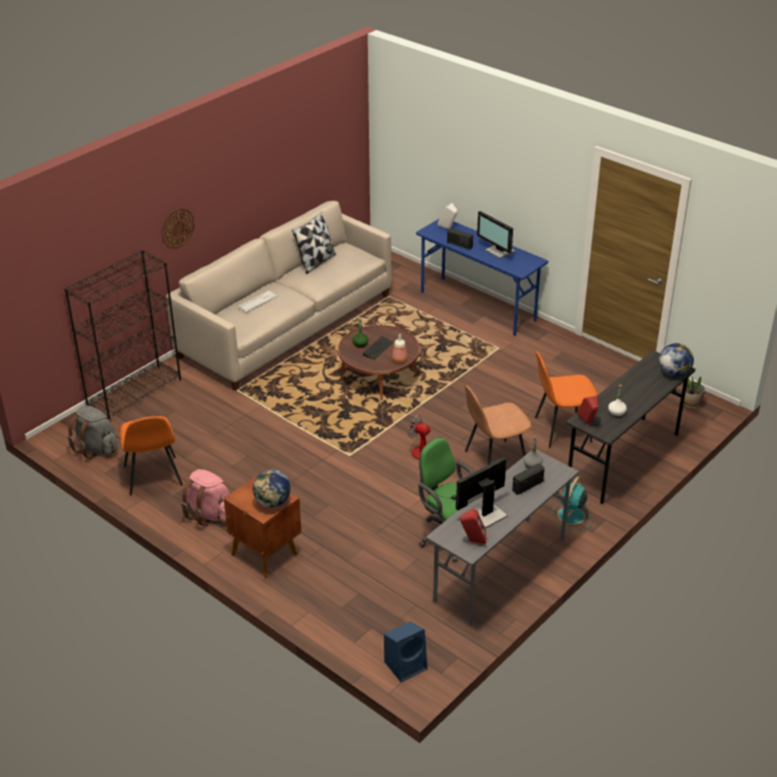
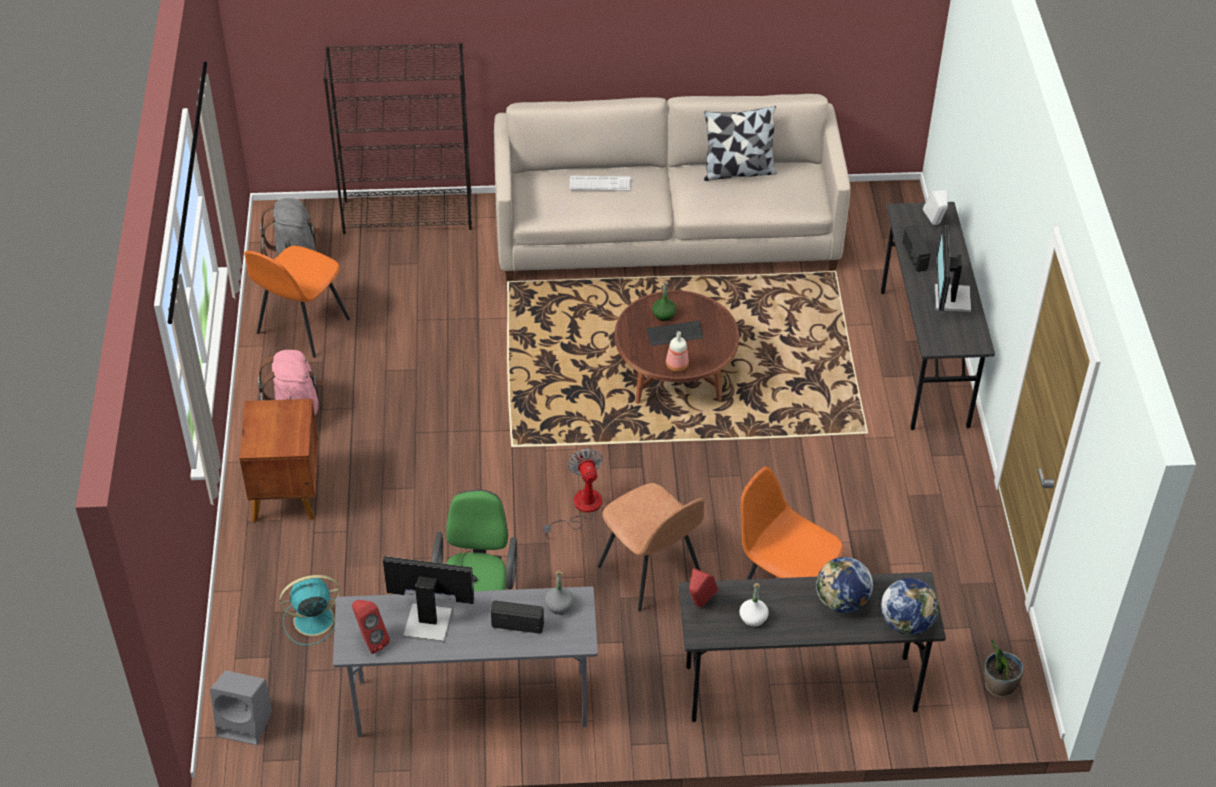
camera: 45 degrees right, 10 degrees up
(177, 228) = (533, 35): wall clock -> none
(273, 502) = (278, 441): globe -> globe (841, 602)
(406, 664) = (246, 723): blue speaker -> grey speaker
(478, 306) = (924, 358): blue desk -> grey desk
(494, 461) = (651, 572): brown chair -> brown chair turned 150 degrees counterclockwise
(570, 516) = (635, 706): turquoise fan -> turquoise fan (311, 620)

